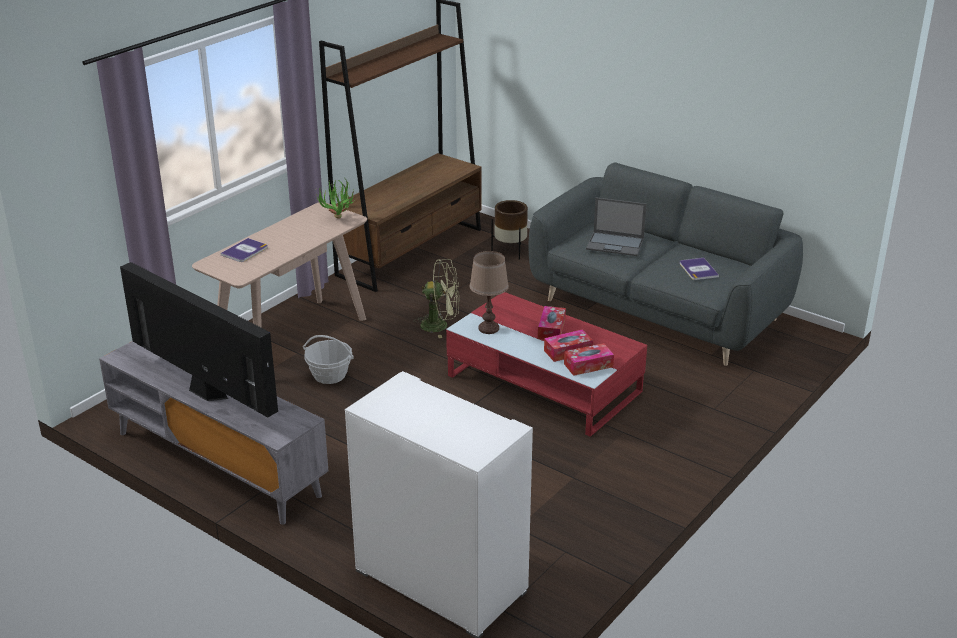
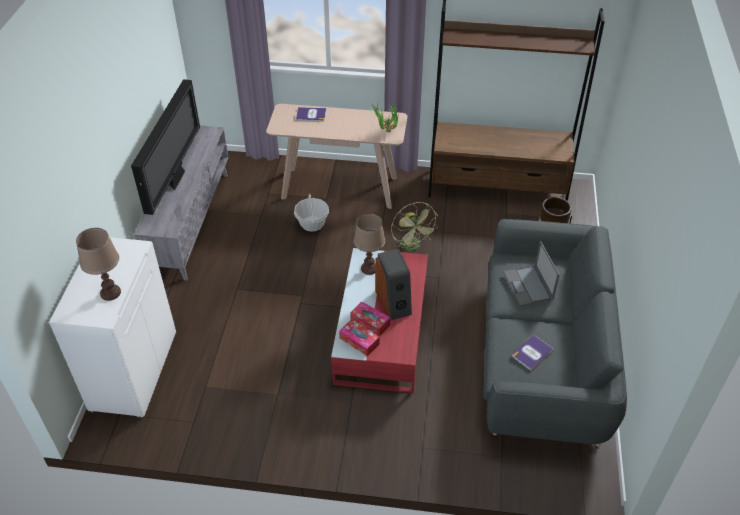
camera: 60 degrees right, 15 degrees up
(468, 416) = (111, 293): none -> brown table lamp
(551, 329) = (394, 301): tissue box -> speaker

